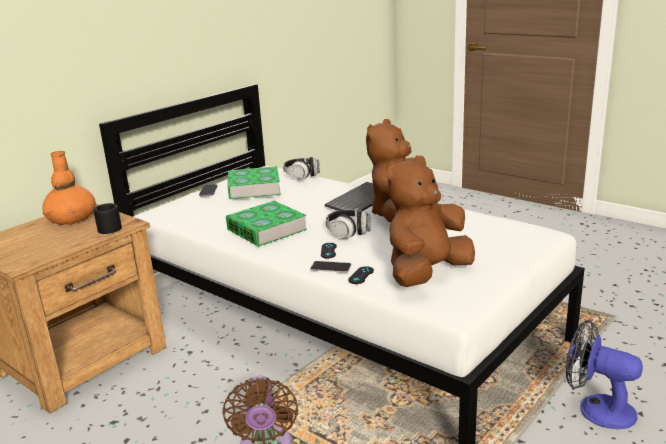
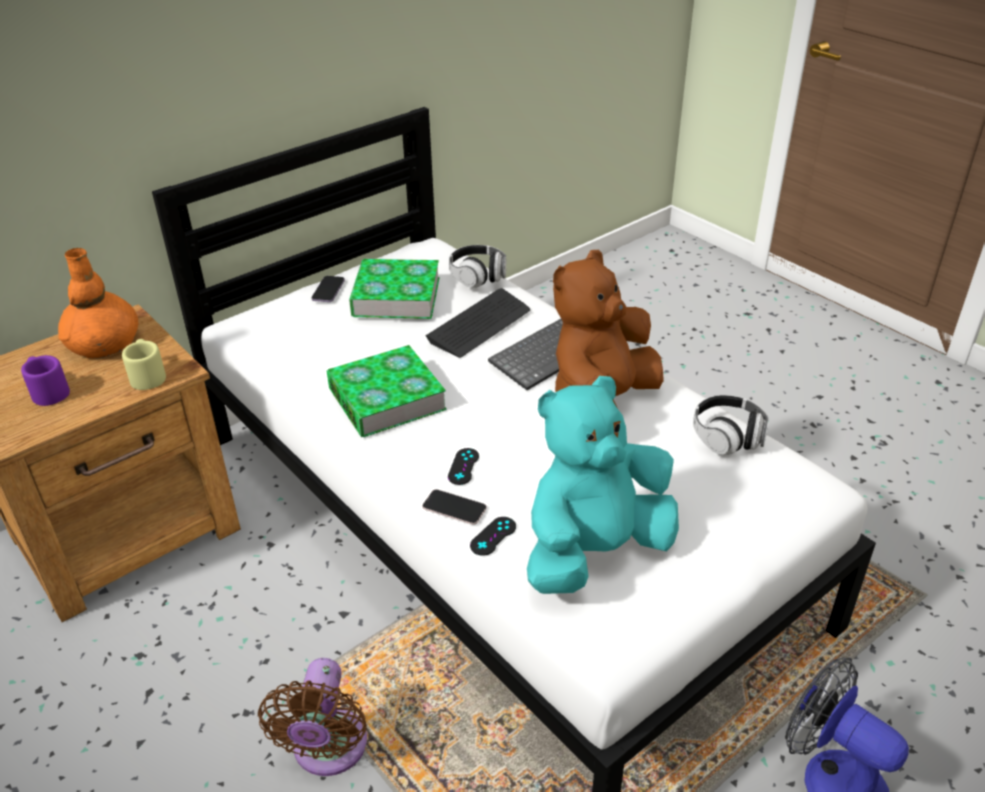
camera: 10 degrees right, 15 degrees up
(42, 241) = (48, 391): none -> purple mug
(108, 228) = (147, 375): black mug -> beige mug
(312, 194) = (479, 325): none -> keyboard
(348, 232) = (507, 426): headphones -> headphones (728, 437)
(426, 274) = (594, 551): brown plush toy -> turquoise plush toy

